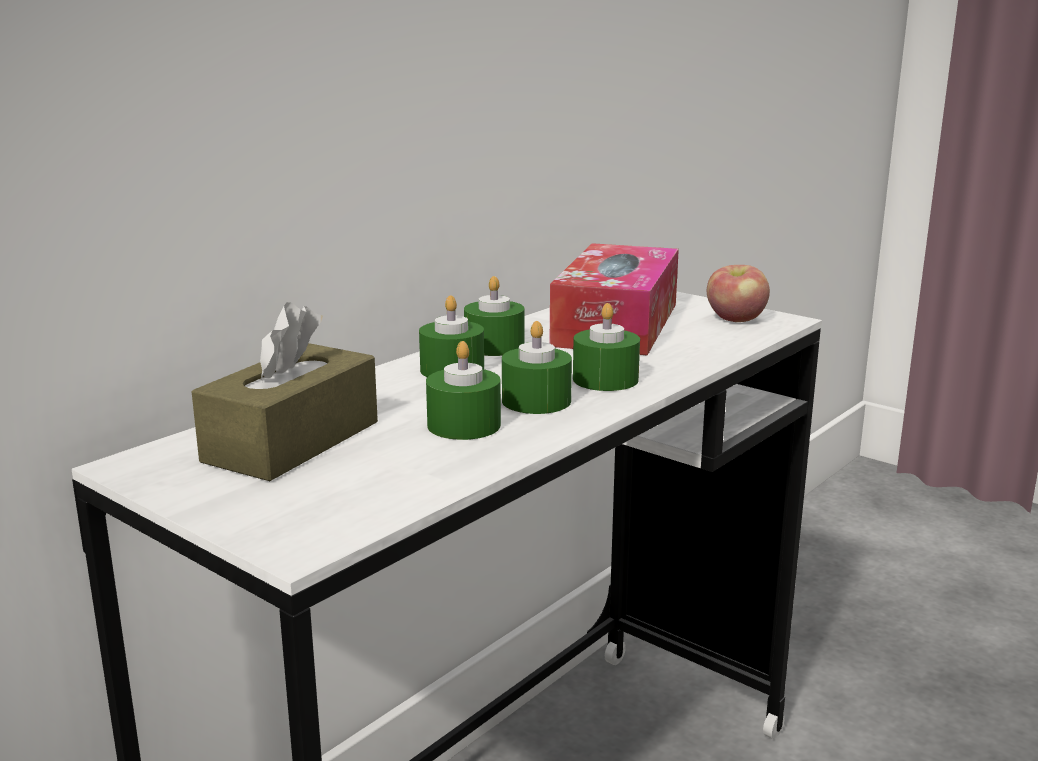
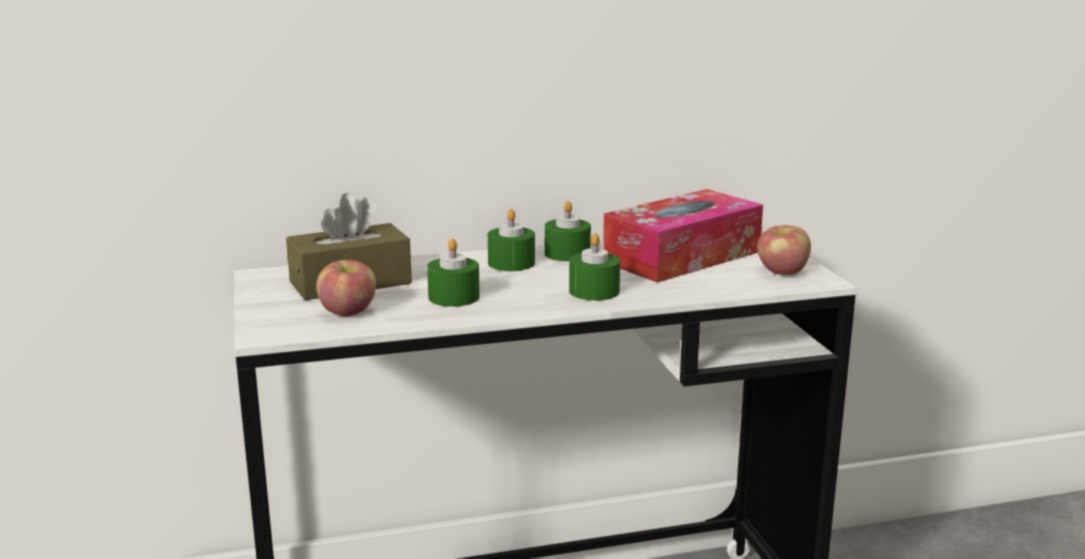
camera: 35 degrees right, 0 degrees up
(365, 480) = (348, 312): none -> apple
(536, 401) = (523, 294): green candle -> none

